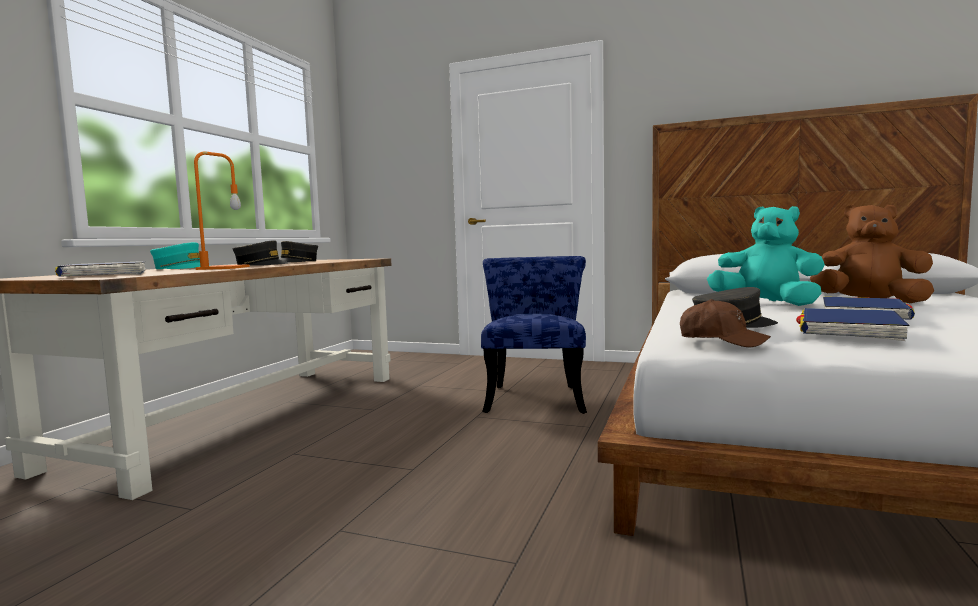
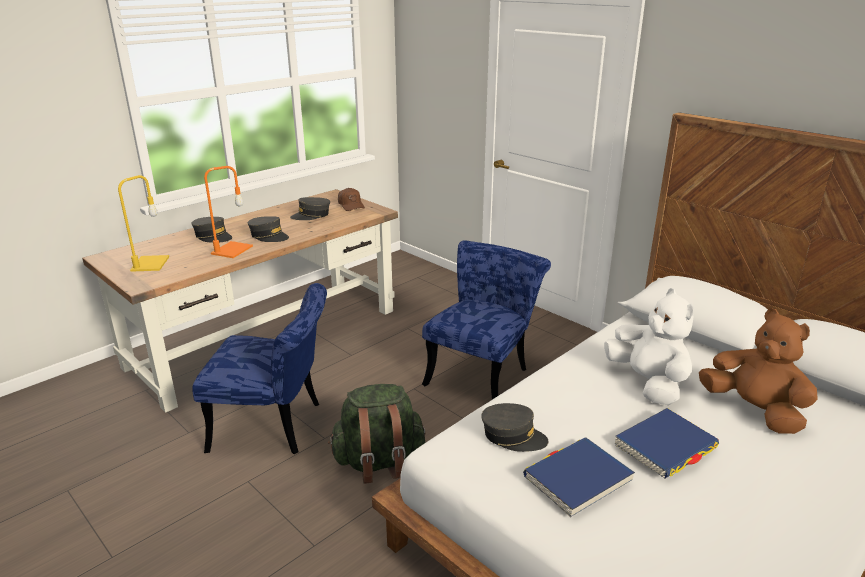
camera: 25 degrees right, 20 degrees up
(105, 274) = (150, 264): blue book -> yellow table lamp
(182, 268) = (213, 236): turquoise cap -> grey cap
(333, 475) = (276, 426): none -> blue chair
(507, 471) = (379, 462): none -> green backpack
(722, 340) = (465, 461): brown cap -> brown cap (351, 205)
(766, 304) = (647, 383): turquoise plush toy -> white plush toy

